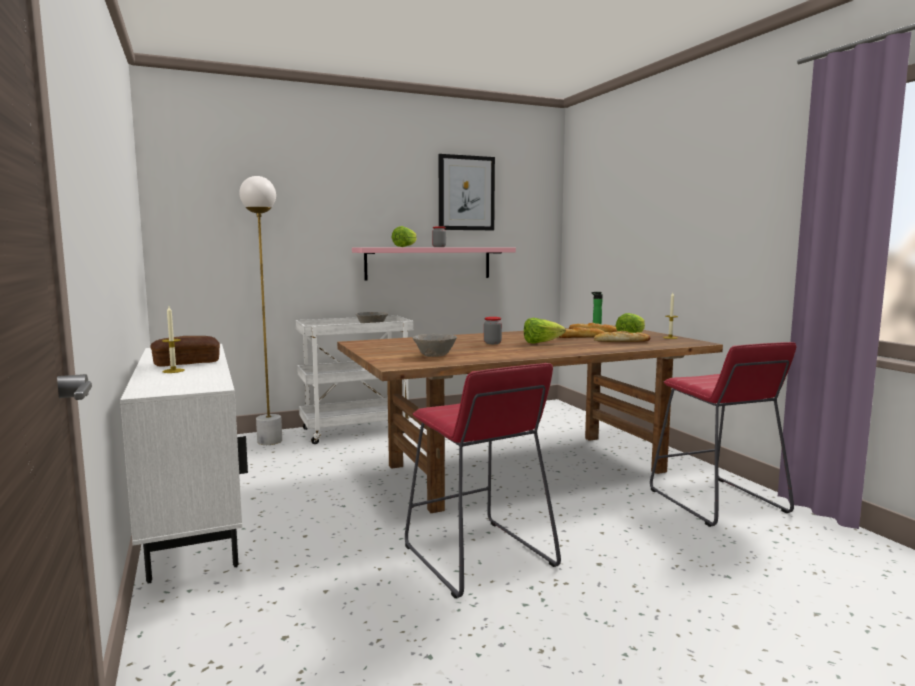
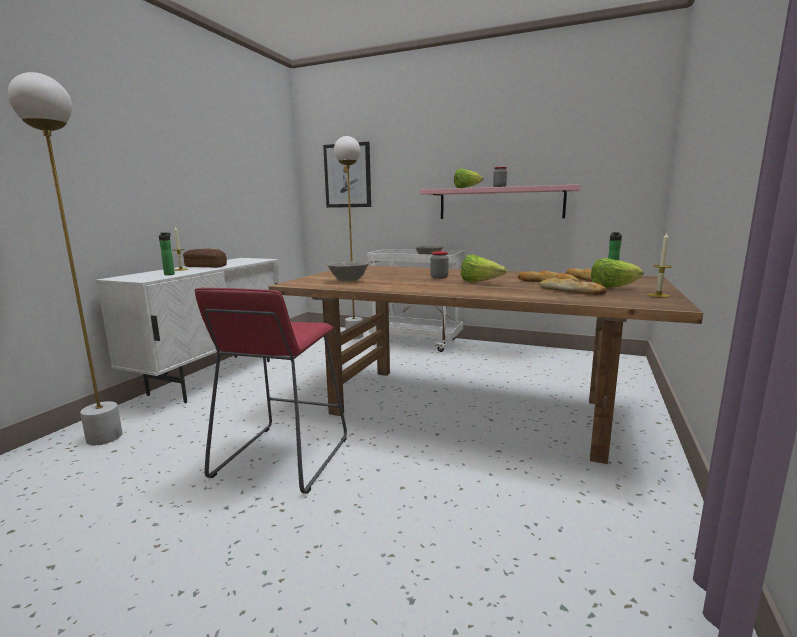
camera: 45 degrees right, 5 degrees up
(202, 377) = (170, 274): none -> bottle
(228, 637) = (104, 437): none -> white floor lamp
(466, 193) = (544, 131): picture -> picture (348, 176)
(716, 501) = (595, 521): red stool -> none

